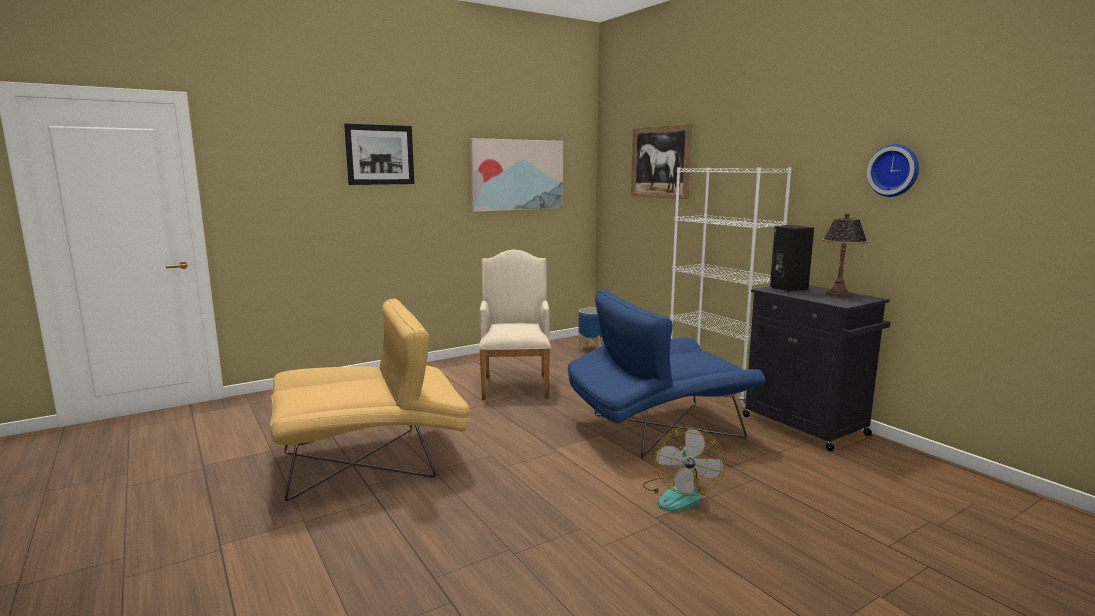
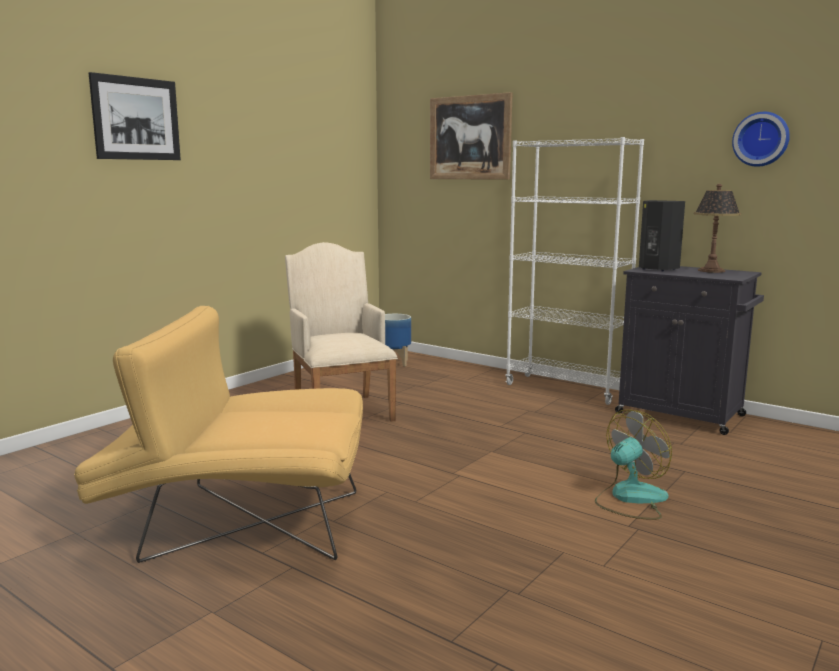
camera: 20 degrees left, 0 degrees up
(372, 460) = (238, 522): yellow armchair -> yellow armchair turned 135 degrees counterclockwise
(517, 175) = (296, 152): picture -> none
(657, 429) = (544, 437): blue armchair -> none
(680, 495) = (630, 499): fan -> fan turned 120 degrees counterclockwise

